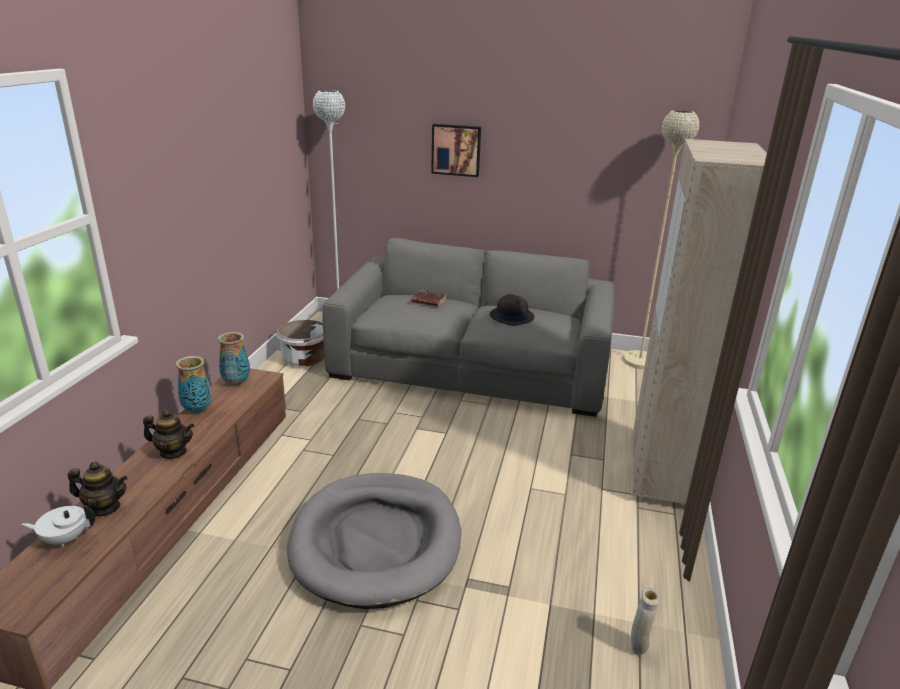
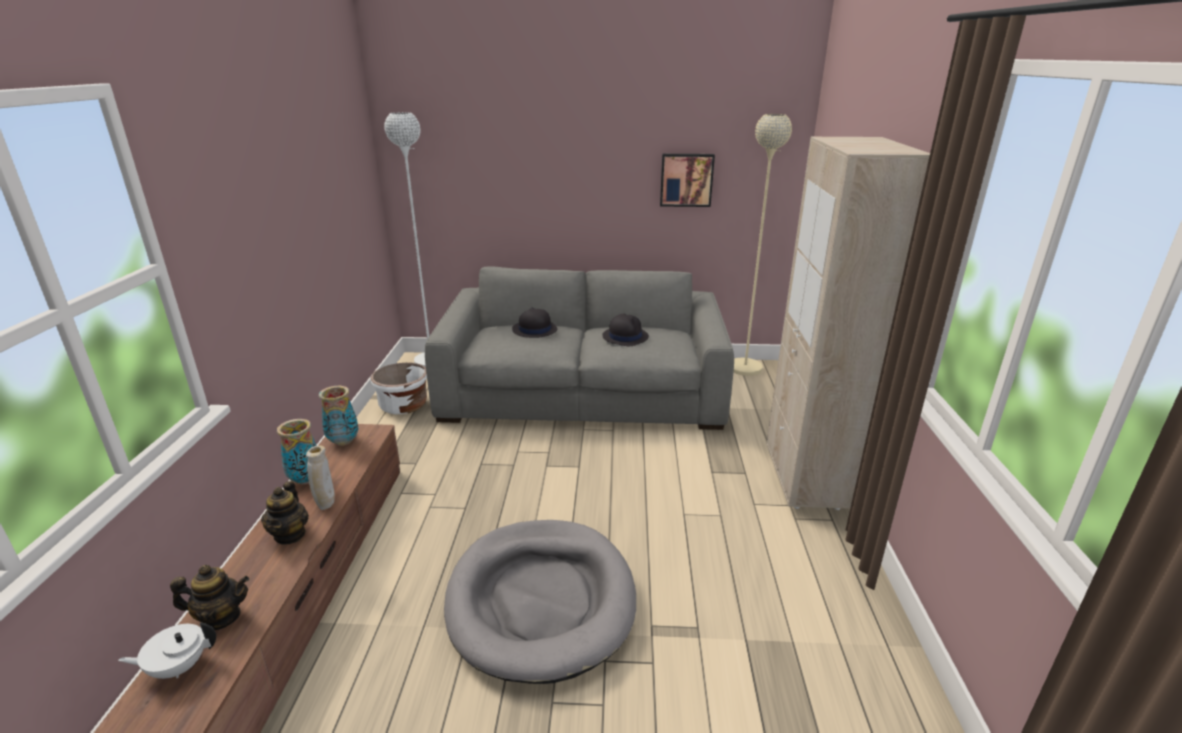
camera: 10 degrees left, 0 degrees up
(173, 452) = (290, 534): teapot -> teapot turned 90 degrees clockwise
(428, 301) = (534, 330): brown book -> black hat
(456, 150) = (543, 169): picture -> picture (686, 180)
(637, 648) = (848, 672): beige vase -> beige vase (326, 505)

